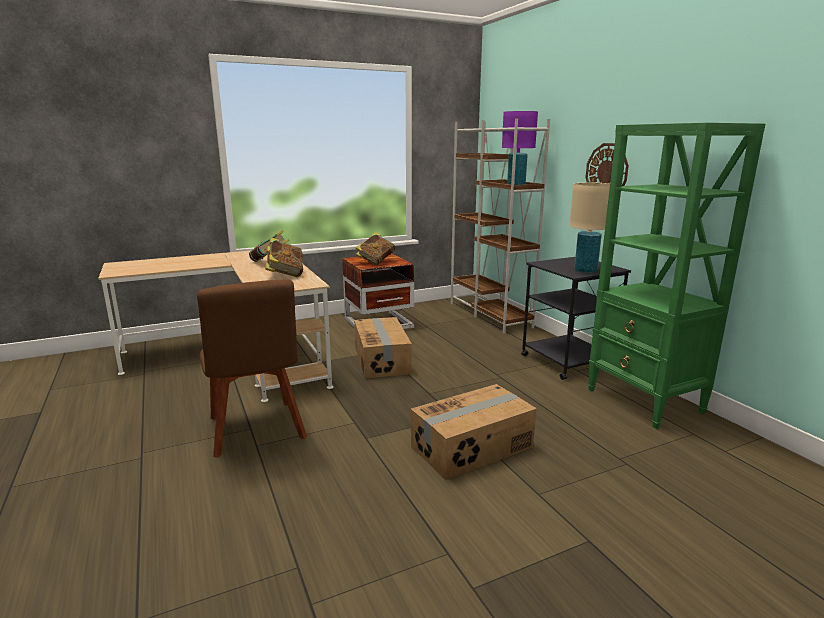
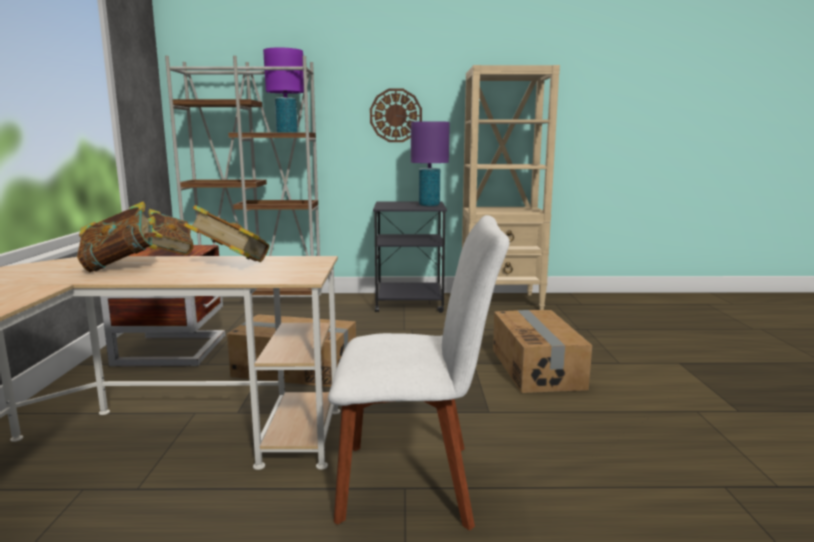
camera: 65 degrees left, 5 degrees down
(257, 430) = (415, 482): brown chair -> white chair
(585, 271) = (429, 205): beige table lamp -> purple table lamp
(645, 401) = (502, 302): green bookcase -> beige bookcase

